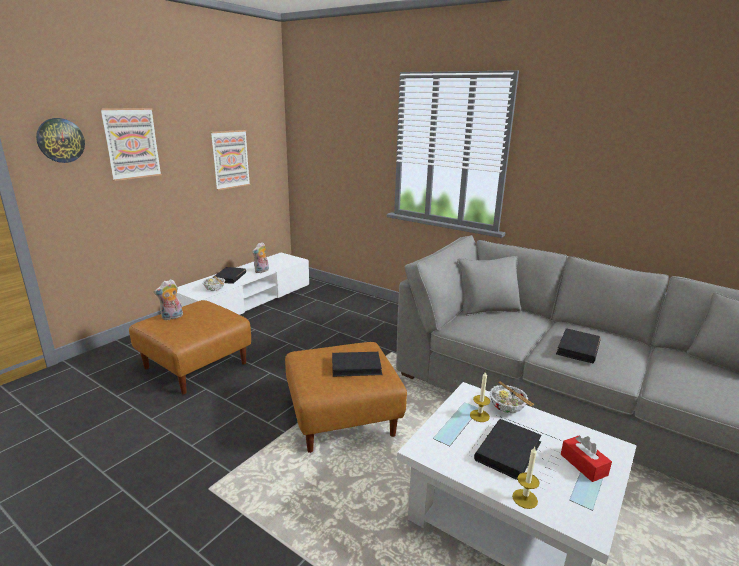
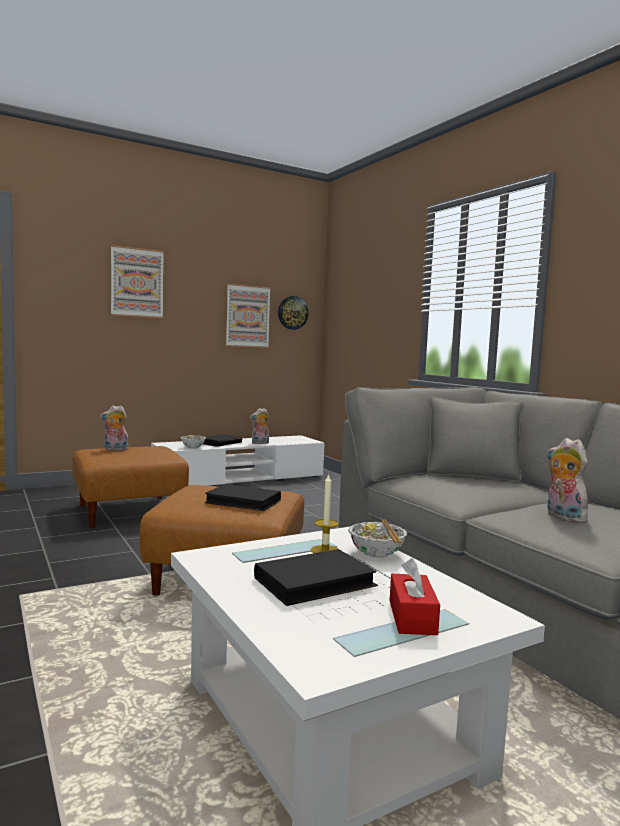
camera: 25 degrees right, 15 degrees down
(60, 140) = (67, 269): wall clock -> wall clock (292, 312)
(525, 499) = (267, 620): candle -> none
(578, 348) = (562, 517): black book -> plush toy

